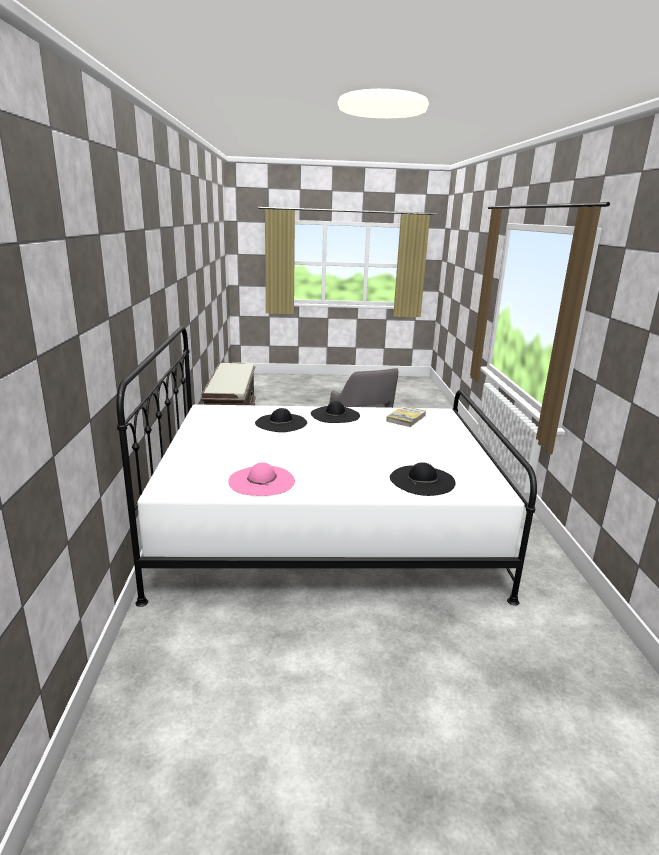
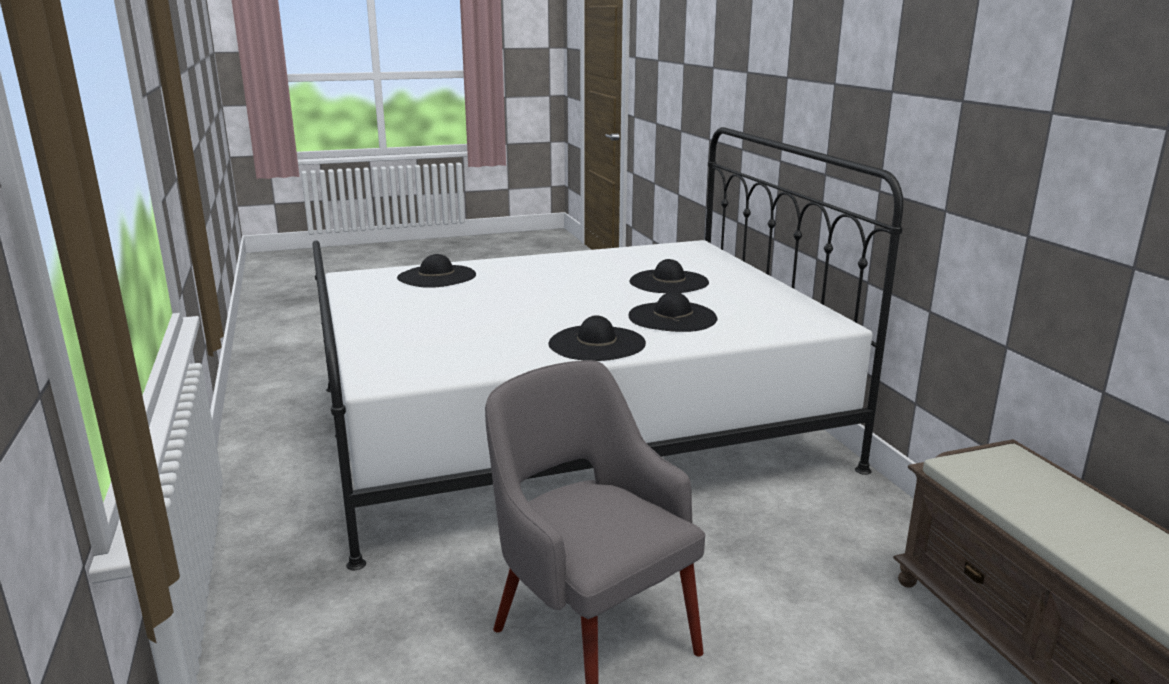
camera: 165 degrees right, 0 degrees up
(249, 448) = (669, 282): none -> black hat
(261, 481) = (614, 259): pink hat -> none
(406, 418) = (457, 355): book -> none

